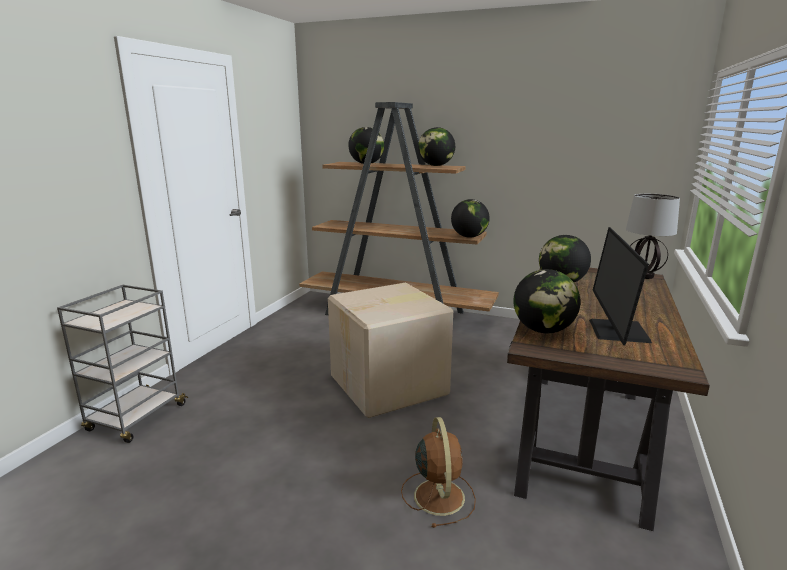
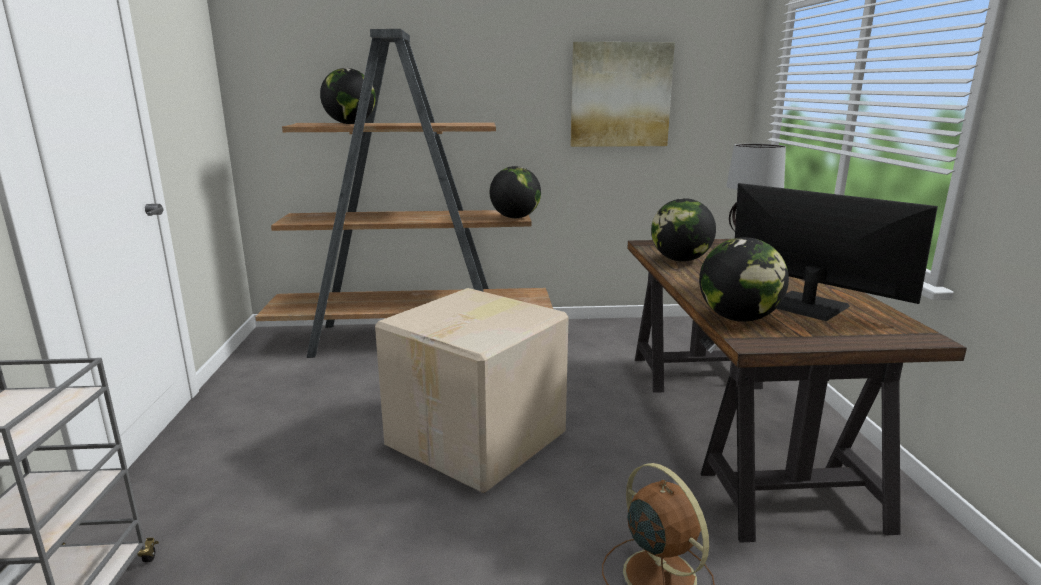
camera: 25 degrees left, 0 degrees up
(436, 165) = (456, 123): globe -> none
(570, 147) = (620, 95): none -> picture
(616, 330) = (808, 305): monitor -> monitor turned 150 degrees clockwise

